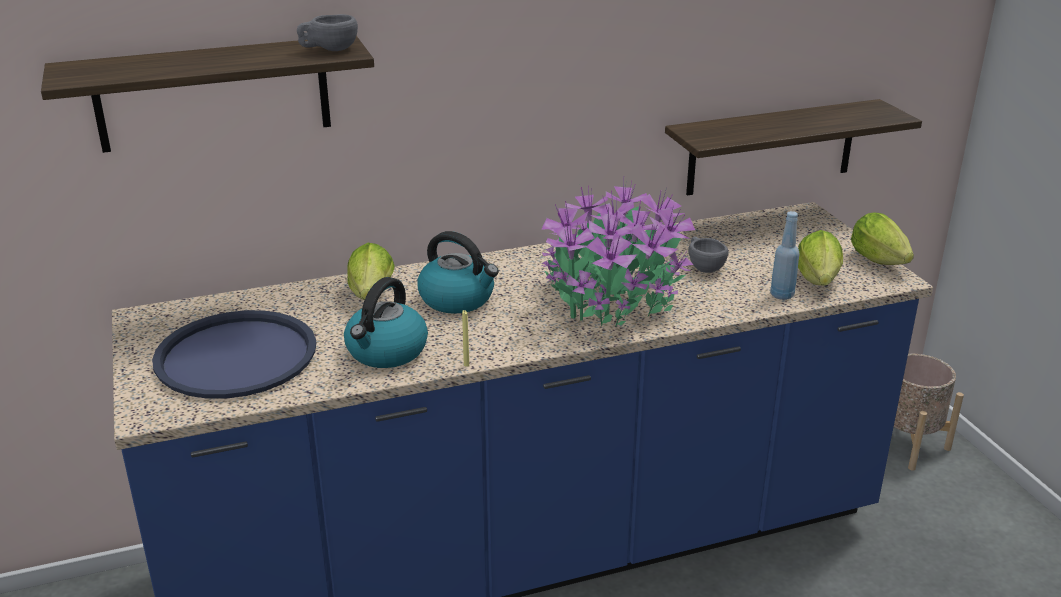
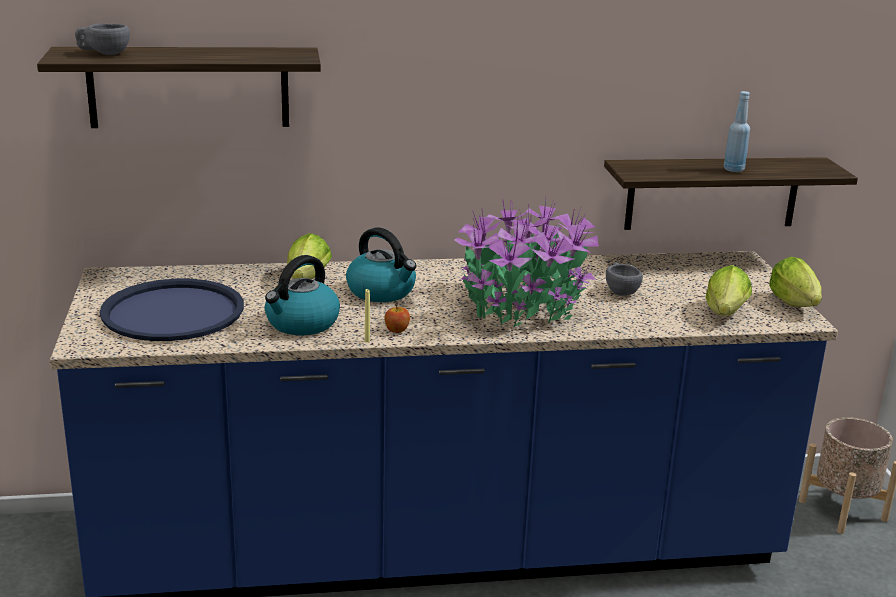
camera: 10 degrees right, 5 degrees down
(329, 49) = (286, 55): grey cup -> grey cup (104, 53)
(493, 346) = (397, 330): none -> apple
(782, 295) = (684, 321): blue bottle -> blue bottle (734, 169)

